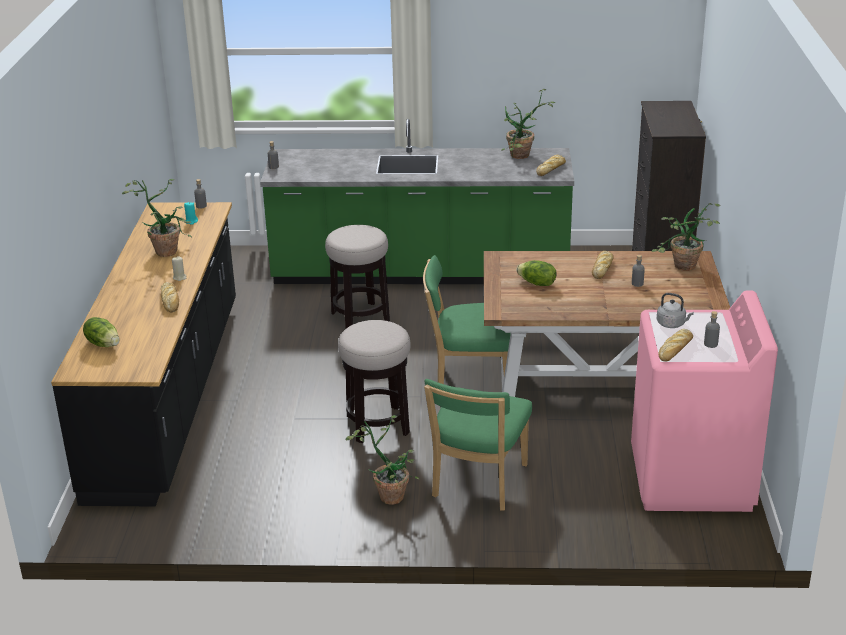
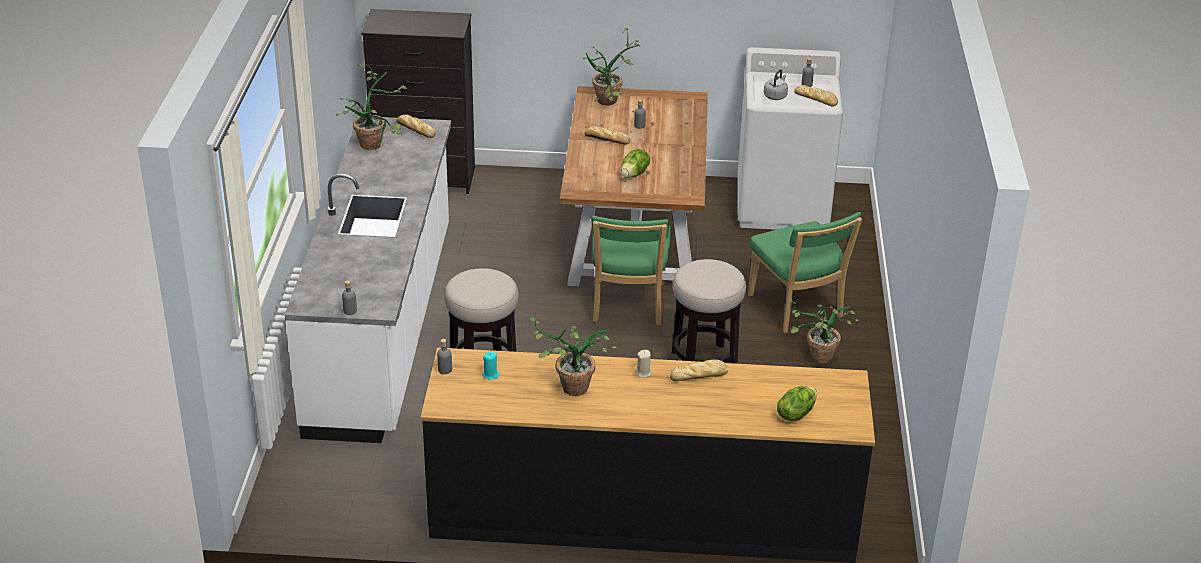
camera: 90 degrees left, 5 degrees up
(420, 273) = (383, 328): green counter -> white counter
(477, 484) = (797, 309): green chair -> green chair turned 45 degrees clockwise
(691, 479) = (783, 206): pink washing machine -> white washing machine

